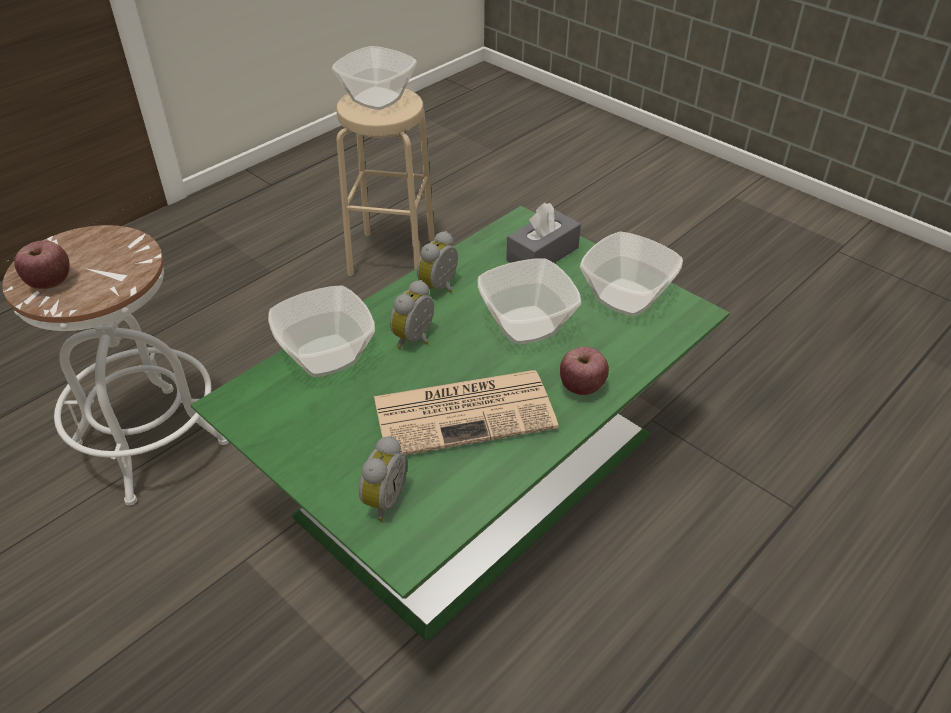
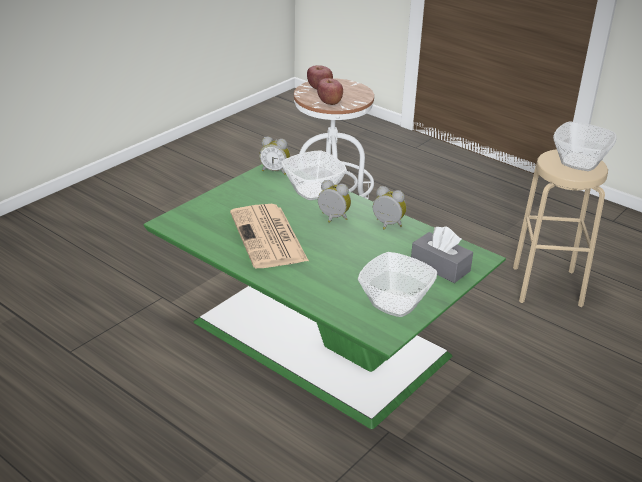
camera: 85 degrees right, 10 degrees down
(382, 500) = (203, 214): alarm clock -> alarm clock (275, 171)
(528, 326) = (353, 259): bowl -> none
(582, 387) = (293, 280): apple -> apple (329, 102)

